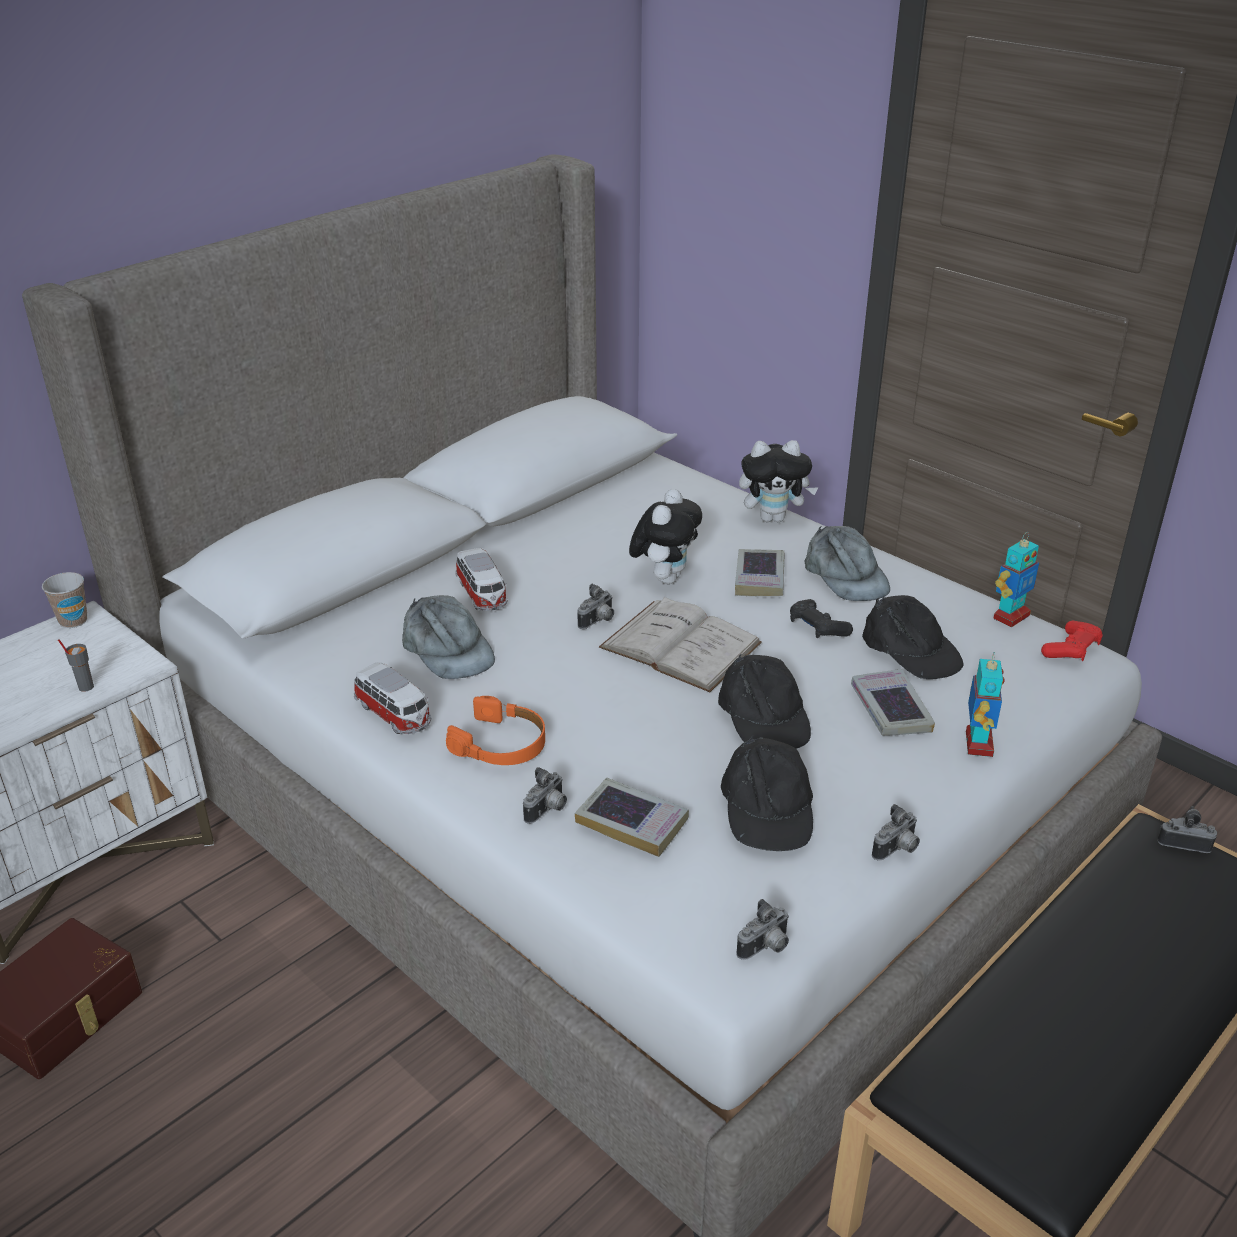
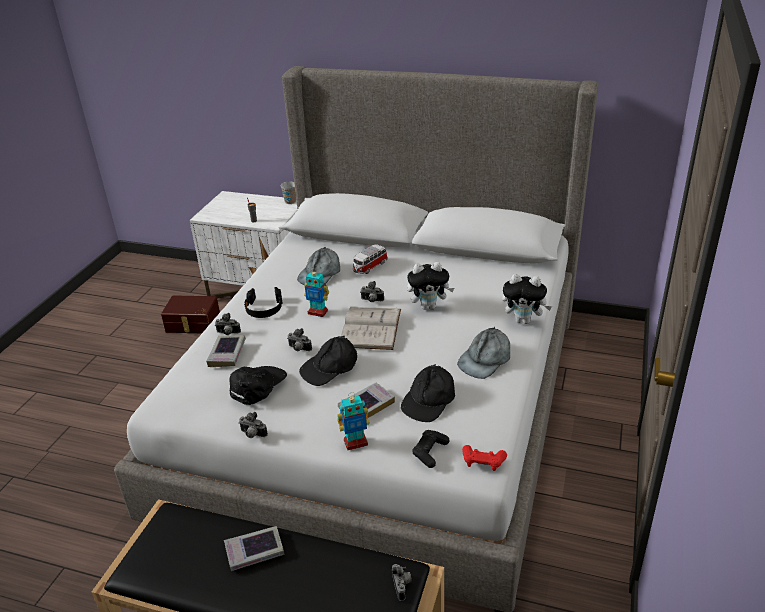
camera: 65 degrees right, 0 degrees up
(394, 715) = (268, 279): toy car -> none
(501, 744) = (264, 308): orange headphones -> black headphones
(759, 578) = (455, 333): book -> book (254, 551)
(766, 948) = (170, 413): camera -> camera (299, 349)
(767, 806) = (257, 385): black cap -> black cap turned 150 degrees clockwise
(773, 518) = (524, 320): plush toy -> plush toy turned 45 degrees counterclockwise
(817, 627) = (424, 364): black game controller -> black game controller (430, 452)
(1010, 616) = (499, 430): toy robot -> toy robot (318, 312)

